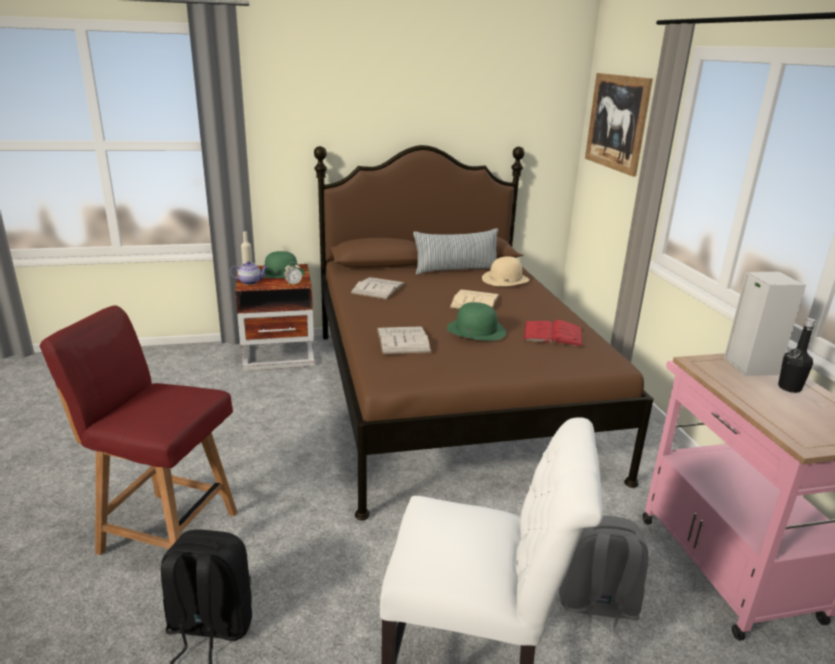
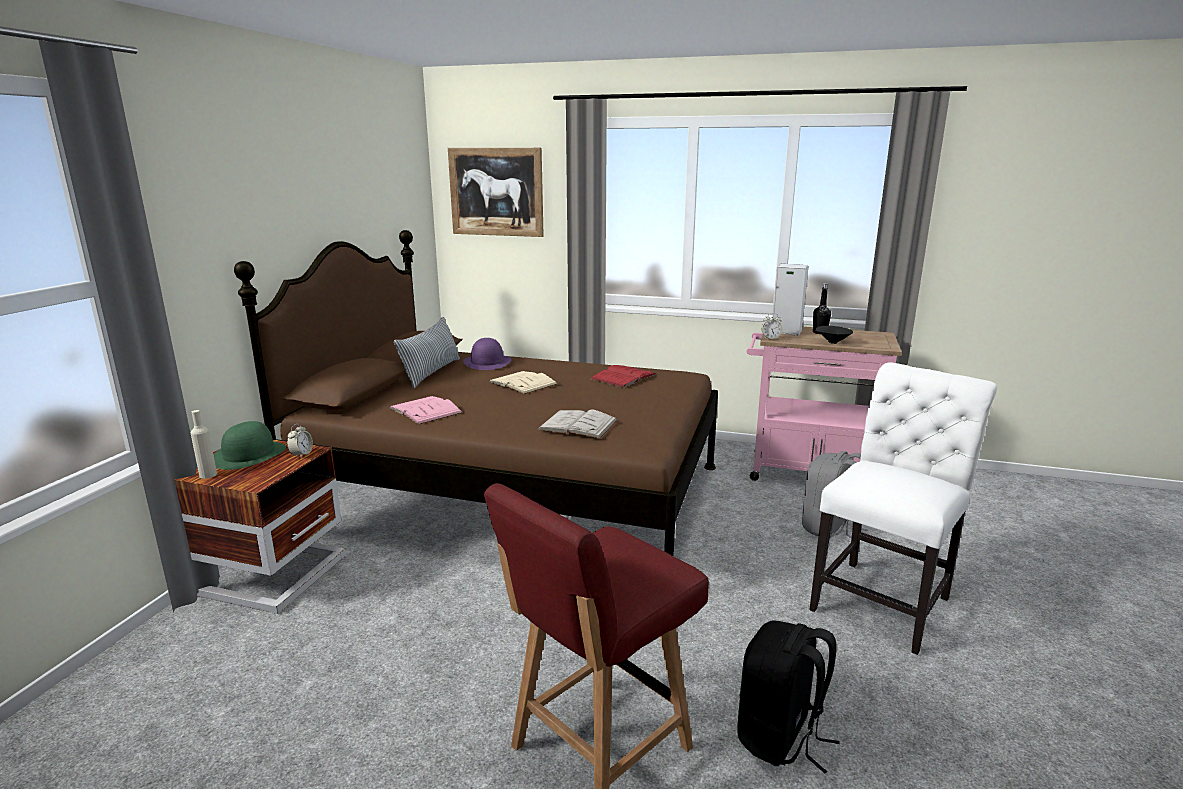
camera: 60 degrees left, 5 degrees down
(250, 282) = (245, 478): teapot -> none
(378, 288) = (425, 410): white book -> pink book
(476, 330) = (586, 396): green hat -> none
(505, 279) = (487, 362): beige hat -> purple hat
(696, 361) = (770, 338): none -> alarm clock
(752, 400) = (832, 342): none -> black bowl

